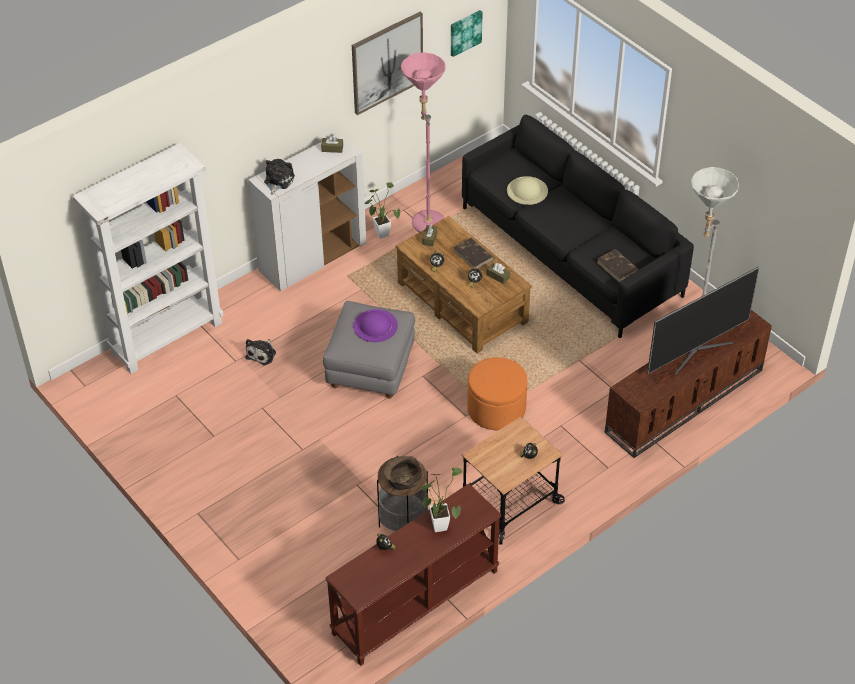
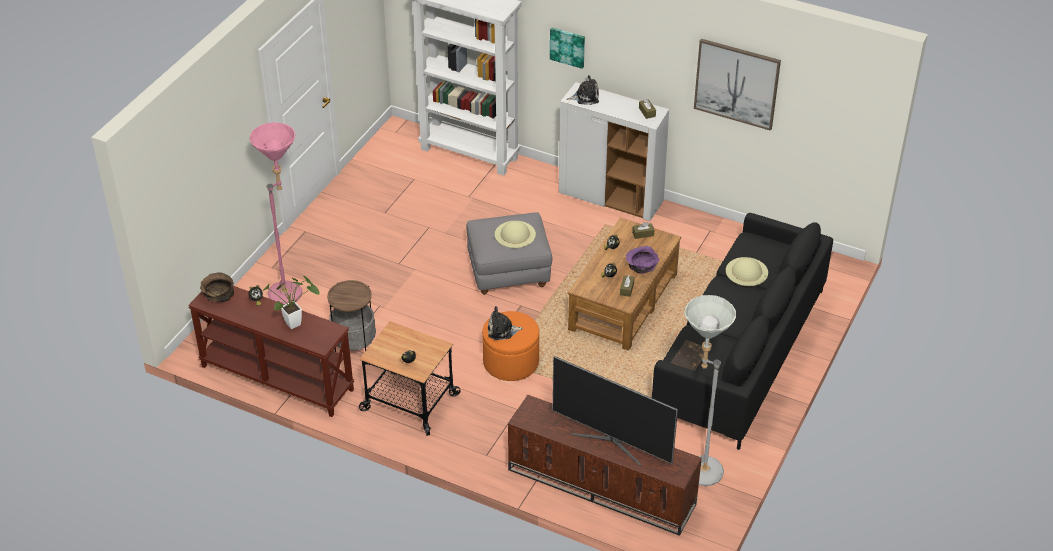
camera: 65 degrees right, 5 degrees down
(262, 354) = (485, 207): plush toy -> plush toy (502, 330)
(375, 325) = (515, 234): purple hat -> beige hat
(381, 232) = (671, 226): potted plant -> none
(403, 480) = (344, 296): brown bowl -> brown bowl (218, 293)
(425, 218) = (710, 247): pink floor lamp -> pink floor lamp (291, 290)
(465, 32) = (830, 119): picture -> picture (567, 47)
(473, 255) = (641, 266): brown book -> purple bowl

